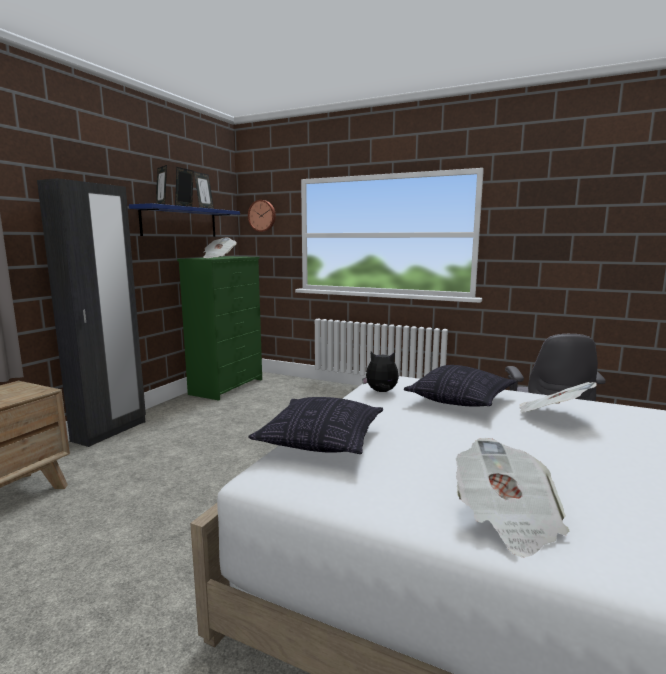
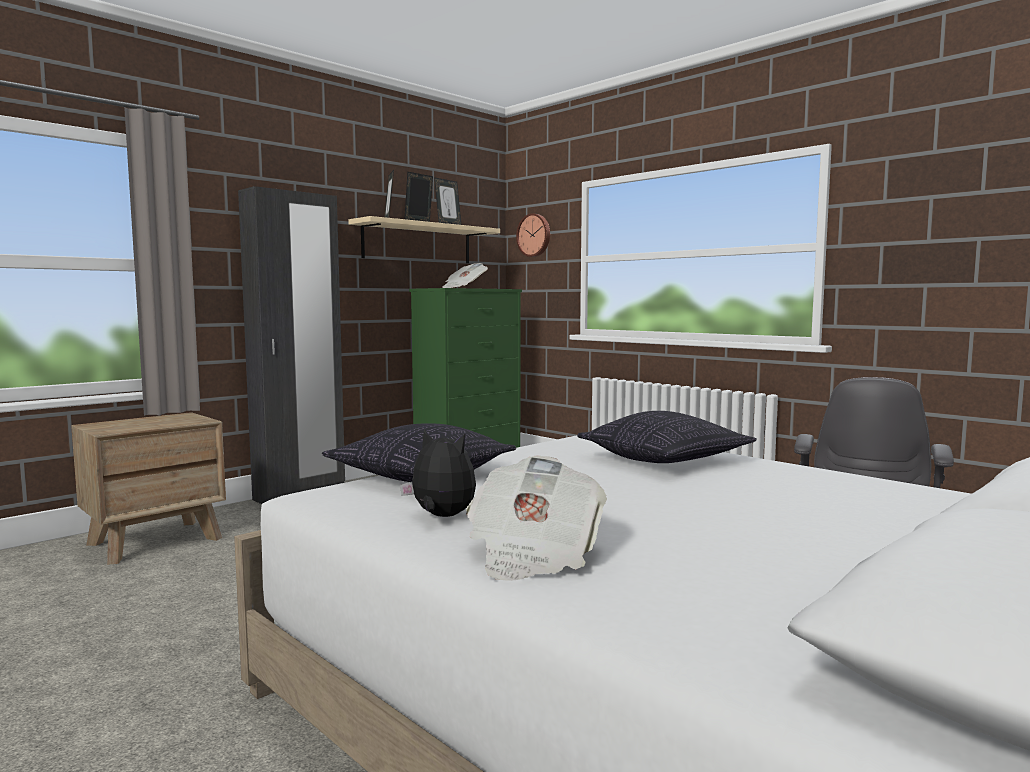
camera: 20 degrees right, 5 degrees down
(180, 222) = (418, 243): blue shelf -> beige shelf
(381, 392) = (567, 445): plush toy -> plush toy (441, 517)
(551, 415) = (778, 484): newspaper -> none

